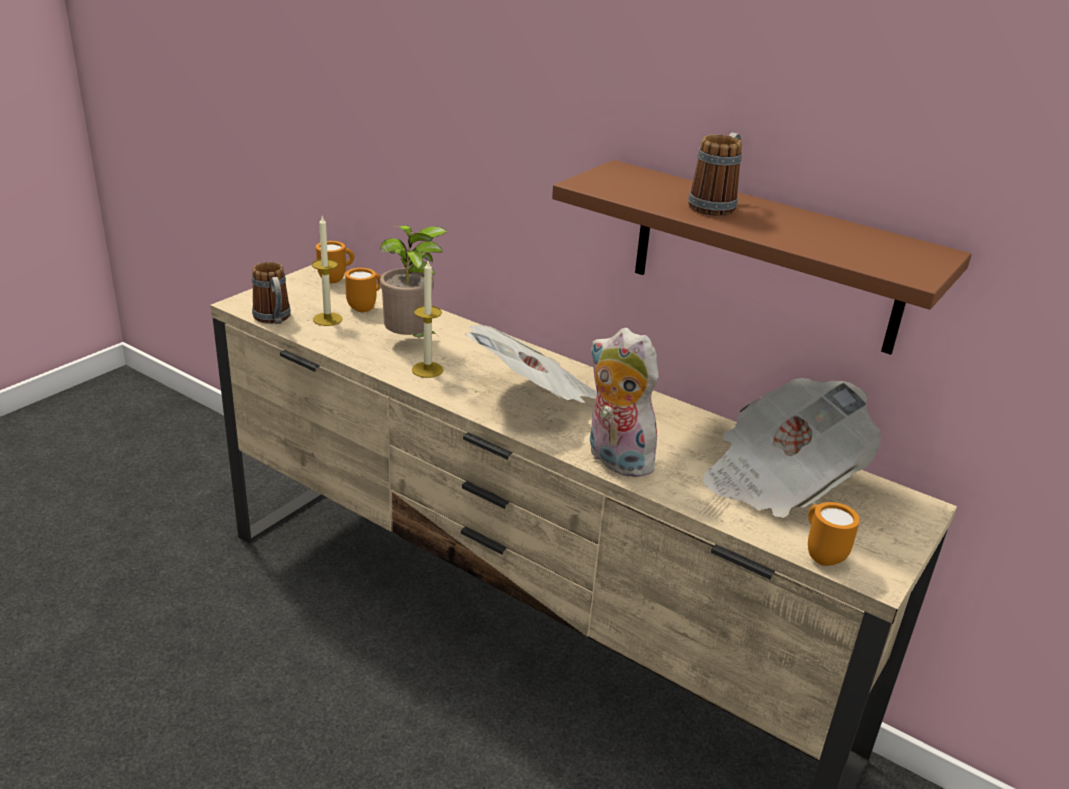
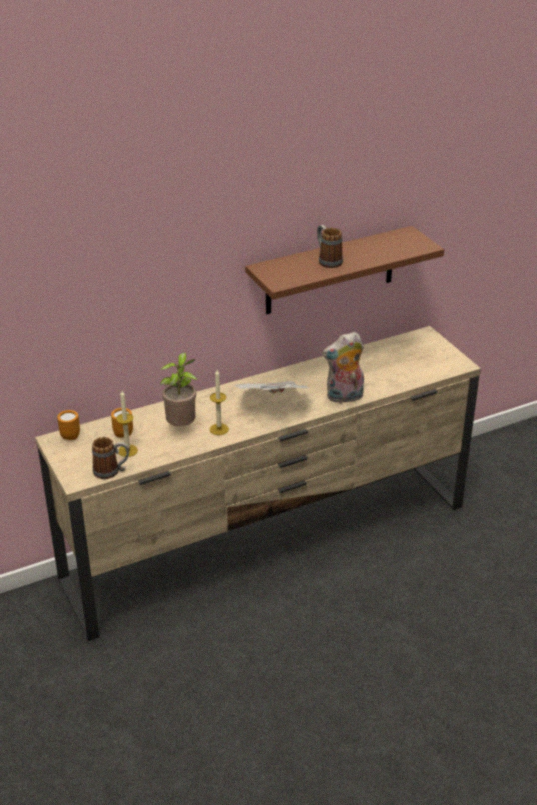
camera: 60 degrees left, 5 degrees up
(779, 480) = (387, 360): newspaper -> none
(821, 554) = (441, 371): orange mug -> none

